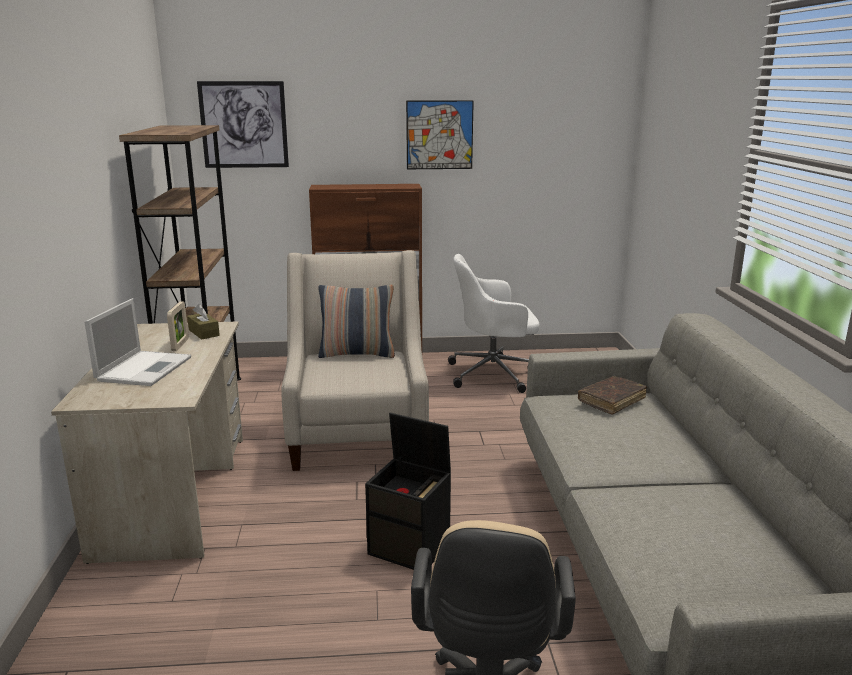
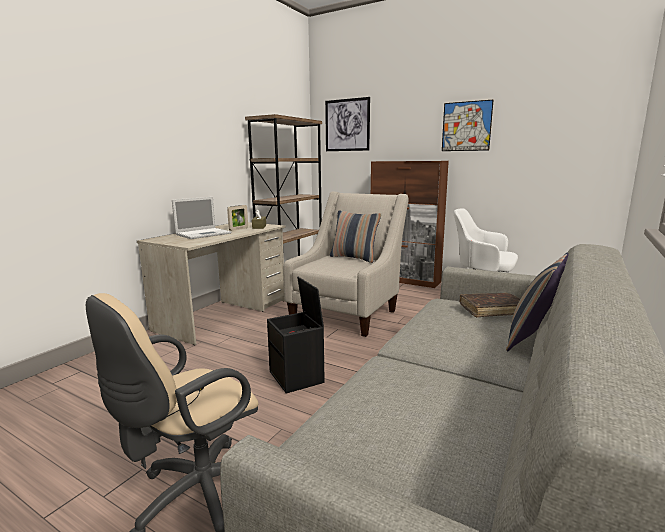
camera: 35 degrees right, 5 degrees down
(676, 425) = (532, 338): none -> pillow

